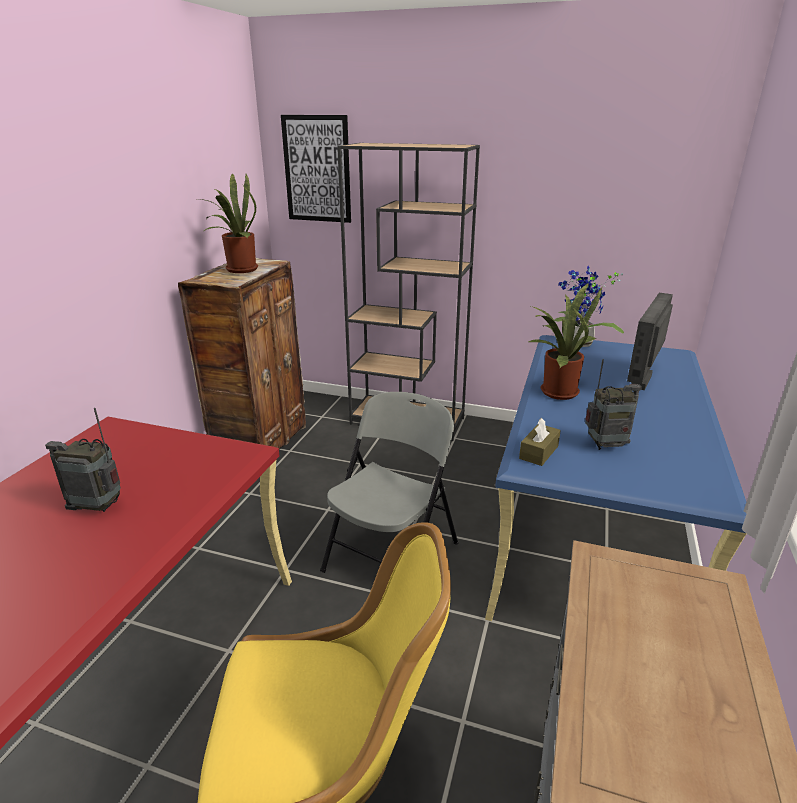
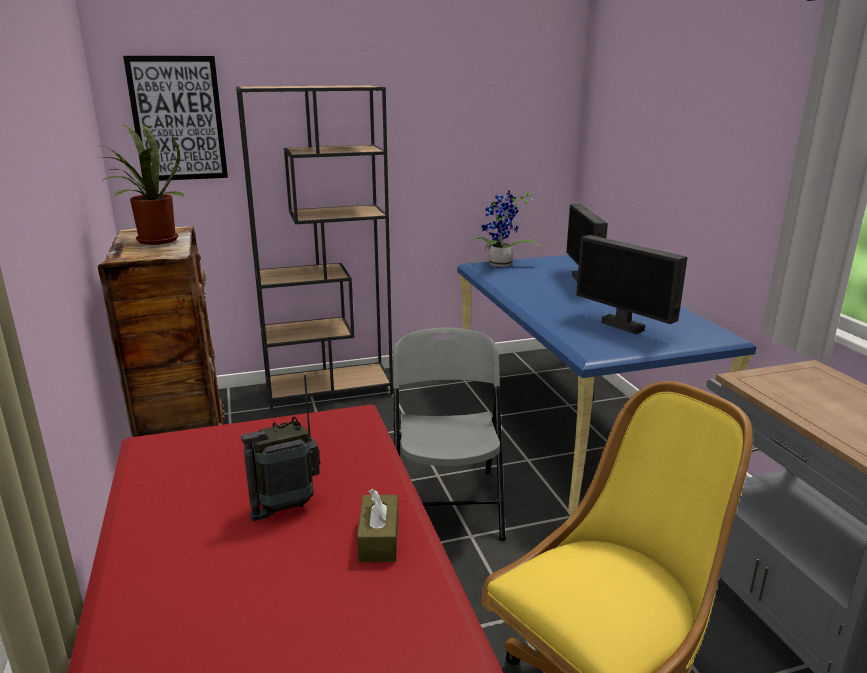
camera: 35 degrees left, 5 degrees down
(538, 452) = (588, 342): brown tissue box -> brown tissue box (379, 539)
(555, 391) = (536, 300): potted plant -> none
(606, 446) = (623, 326): radio -> monitor

